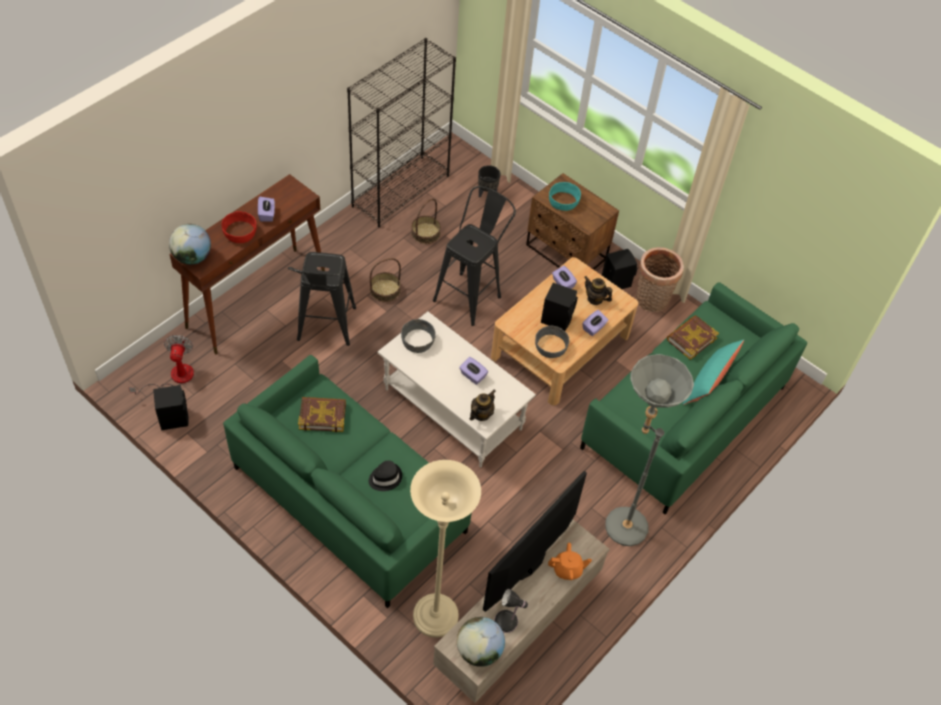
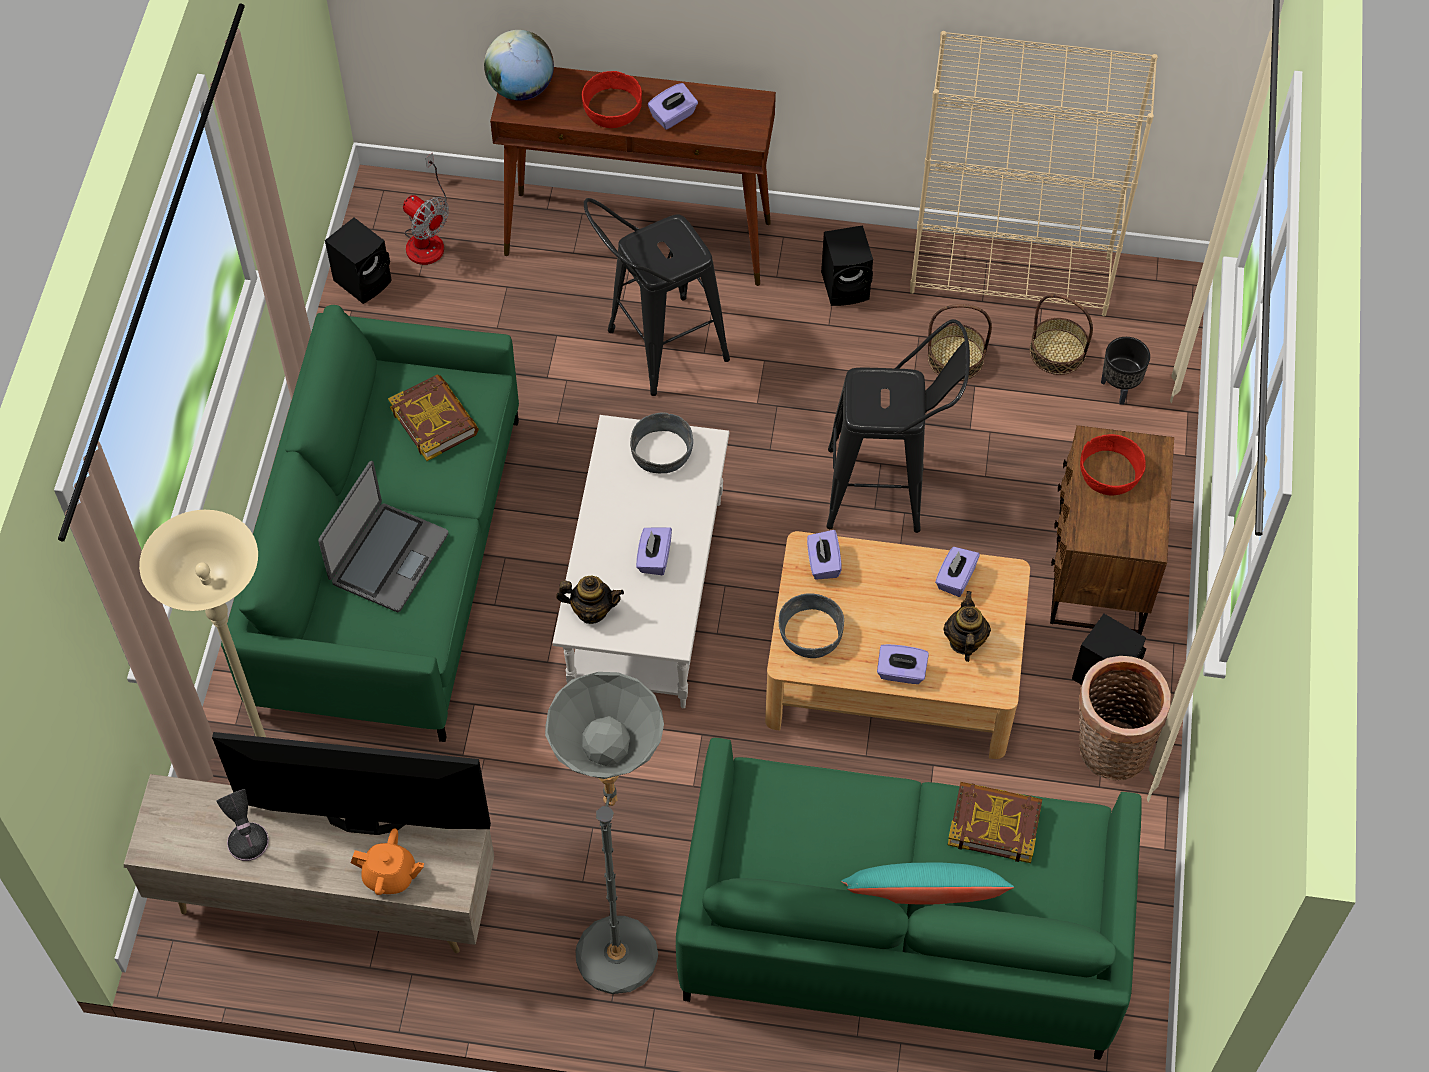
camera: 60 degrees right, 5 degrees up
(174, 378) = (427, 237): fan -> fan turned 75 degrees clockwise
(385, 290) = (794, 376): basket -> basket (1057, 352)
(385, 478) = (388, 558): black hat -> laptop
(401, 190) = (1012, 274): black bookcase -> beige bookcase
(479, 651) = (178, 834): globe -> none
(519, 322) = (823, 563): none -> purple tissue box
(557, 318) = (876, 610): black speaker -> black speaker (847, 286)
(564, 201) = (1110, 473): turquoise bowl -> red bowl
(567, 569) = (390, 875): orange teapot -> orange teapot turned 45 degrees counterclockwise

